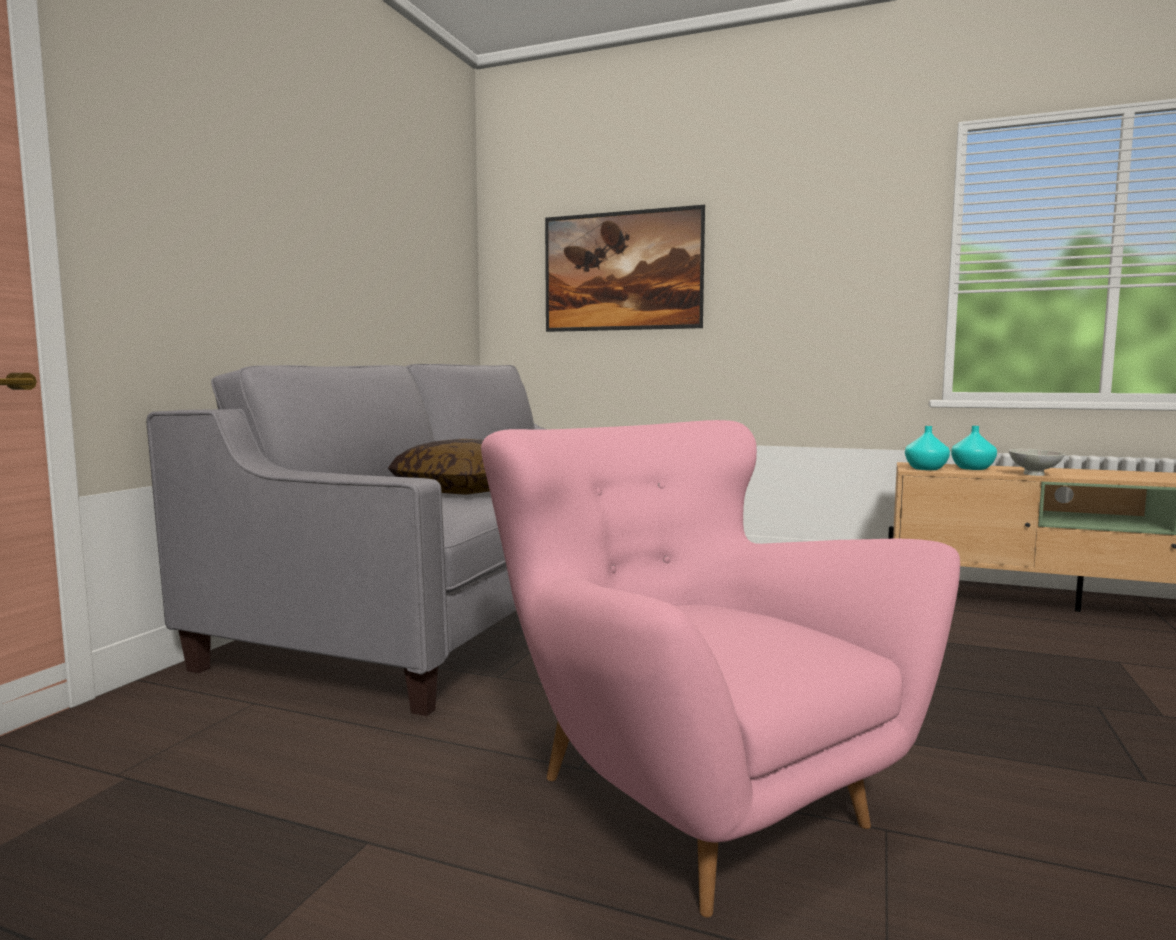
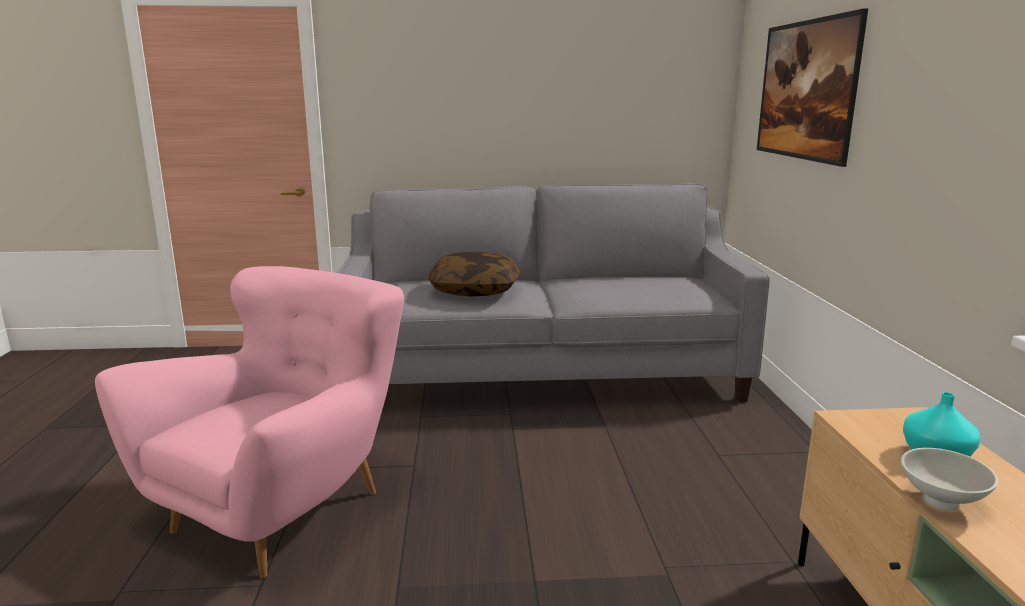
camera: 65 degrees right, 10 degrees up
(925, 468) = (868, 425): turquoise vase -> none

